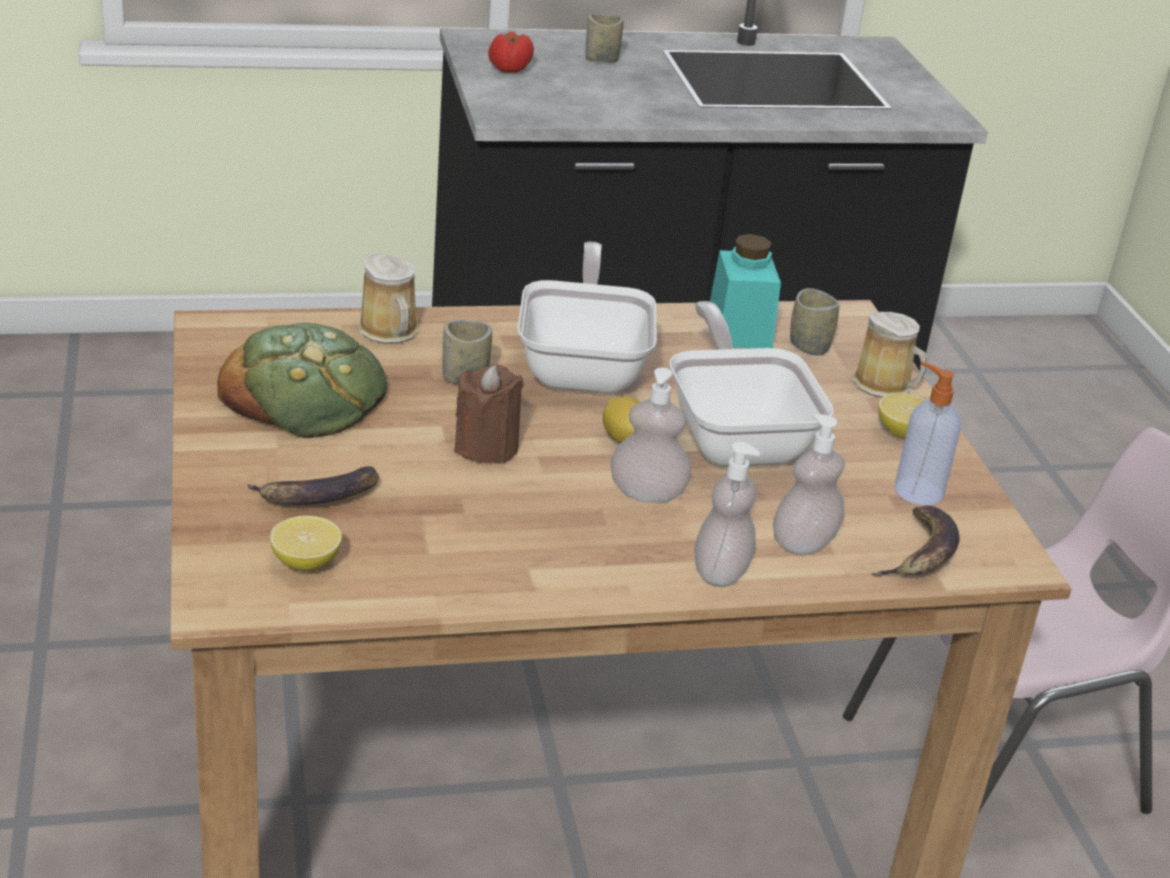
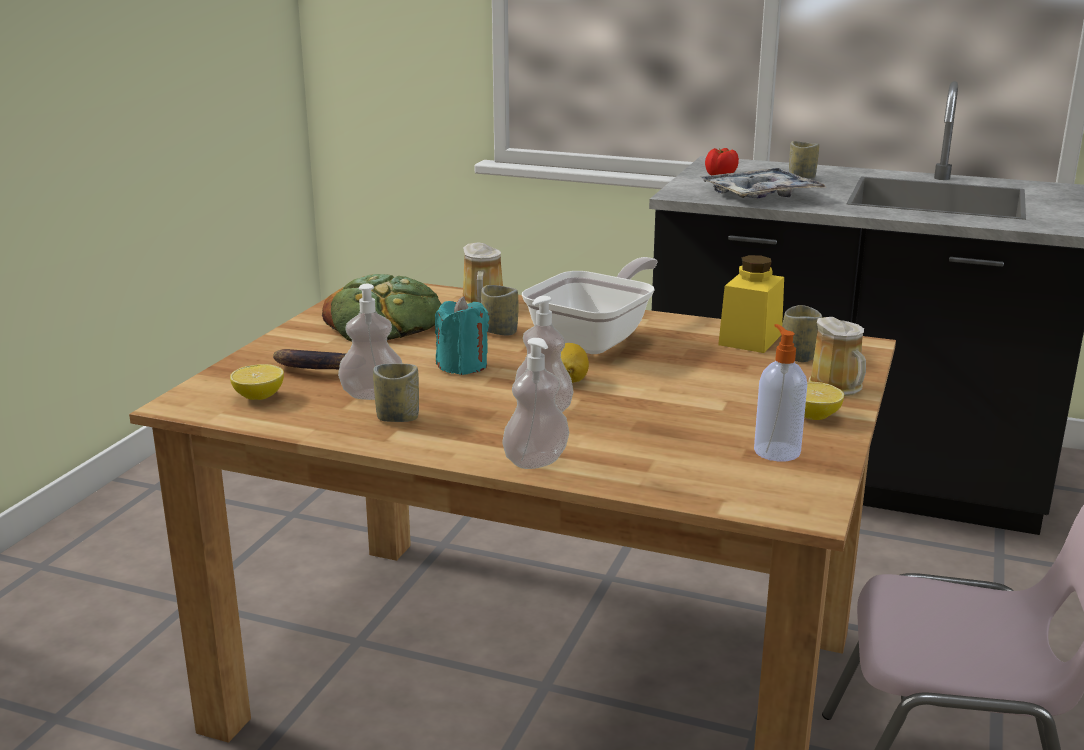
camera: 35 degrees right, 10 degrees down
(486, 447) = (462, 366): brown candle -> turquoise candle
(508, 550) = (398, 417): none -> cup
(593, 103) = (760, 195): none -> tray
(736, 436) = (661, 393): frying pan -> none
(739, 330) = (750, 339): turquoise jar -> yellow jar
(804, 543) = (629, 460): soap dispenser -> soap dispenser (372, 395)
(920, 553) = (724, 487): banana -> none

